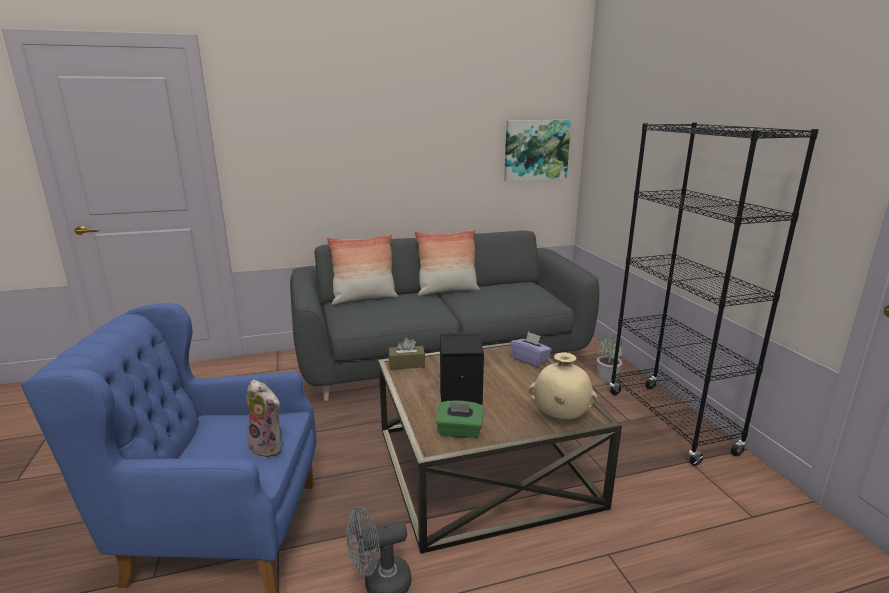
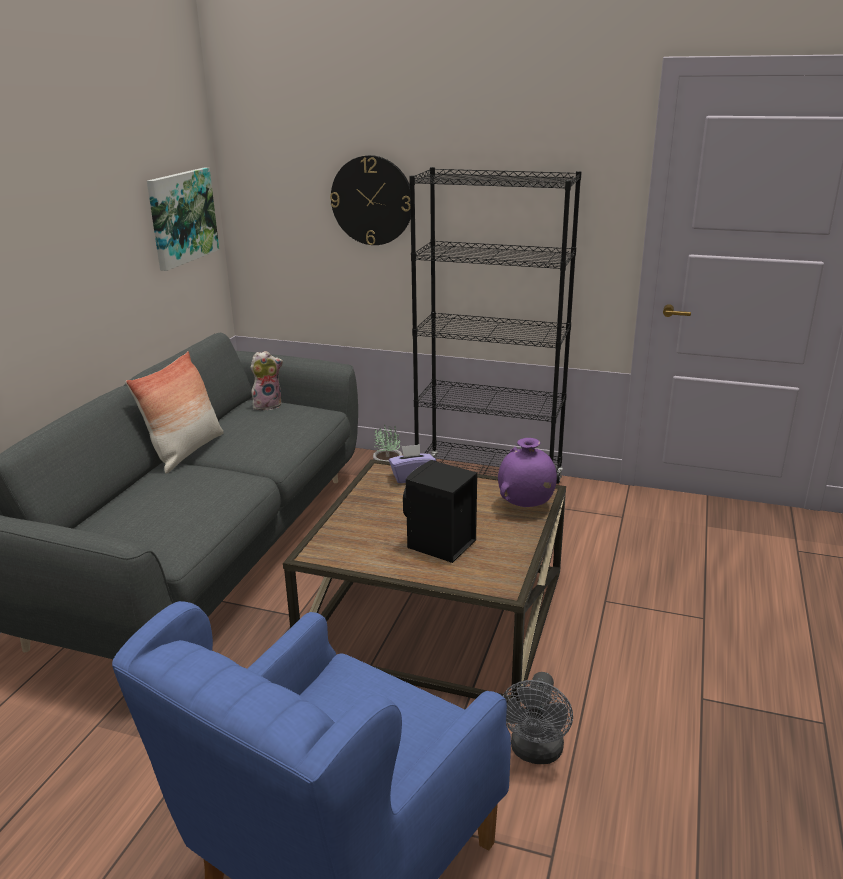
camera: 55 degrees left, 5 degrees up
(269, 447) = (398, 699): plush toy -> plush toy (268, 405)
(364, 298) = (105, 512): pillow -> none
(406, 364) = (323, 547): brown tissue box -> none
(459, 431) = (494, 565): green tissue box -> none
(560, 417) = (525, 506): beige vase -> purple vase
(658, 151) = (372, 200): none -> wall clock

